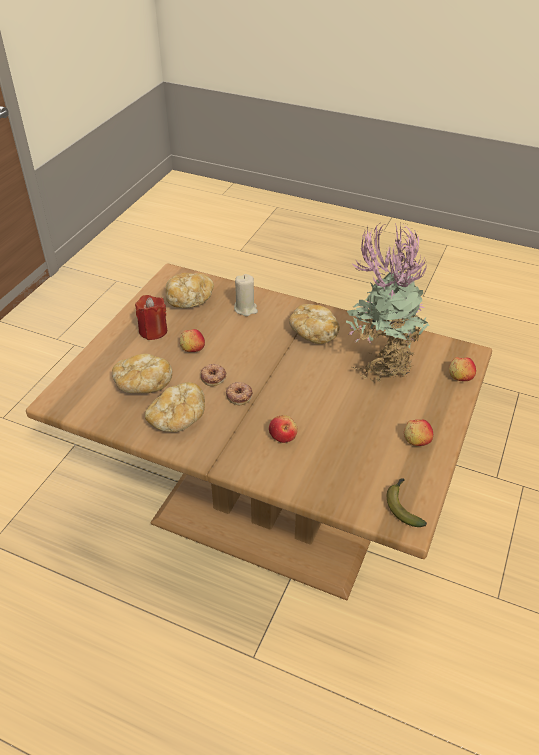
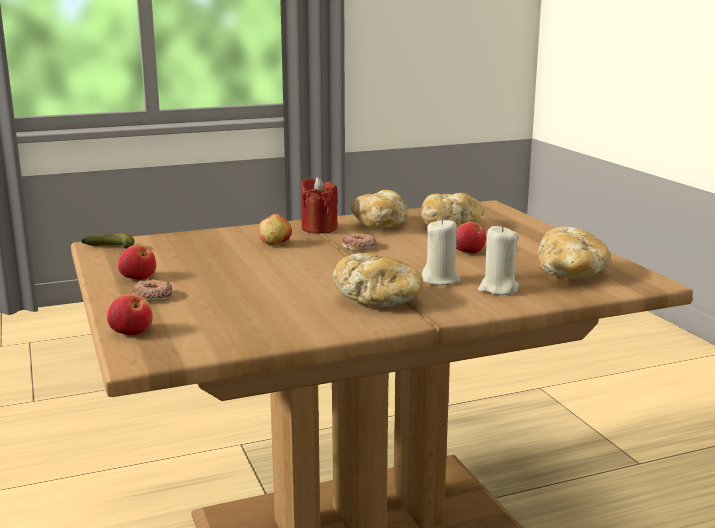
camera: 135 degrees right, 25 degrees down
(153, 331) = (532, 247): red candle -> red candle (319, 228)
(213, 377) = (406, 246): donut -> donut (152, 296)
(257, 331) = (441, 280): none -> beige candle
(381, 363) = (254, 308): potted plant -> none

